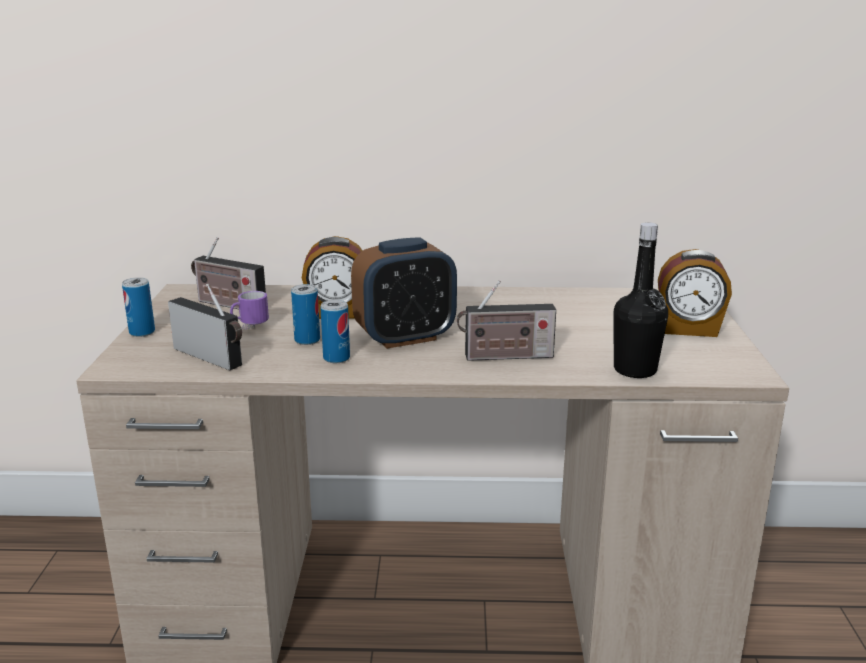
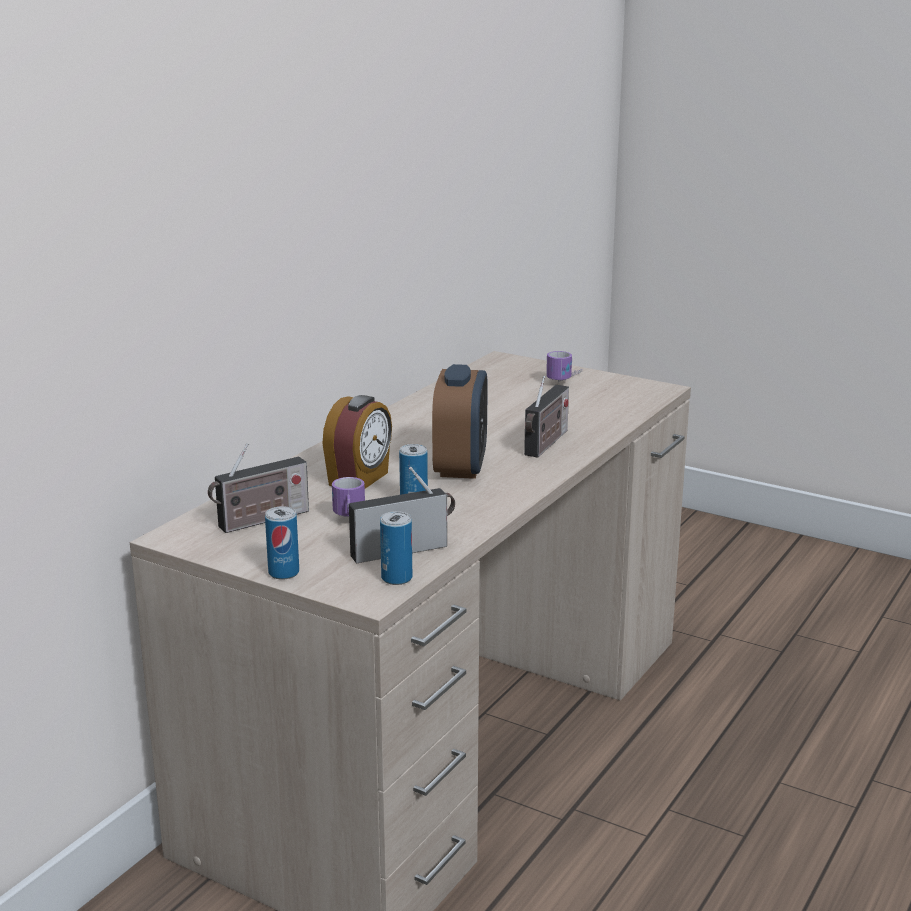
camera: 60 degrees left, 0 degrees up
(336, 358) = (473, 500): can -> can (396, 578)
(635, 370) = (618, 414): black bottle -> none
(688, 329) = (567, 380): alarm clock -> mug

